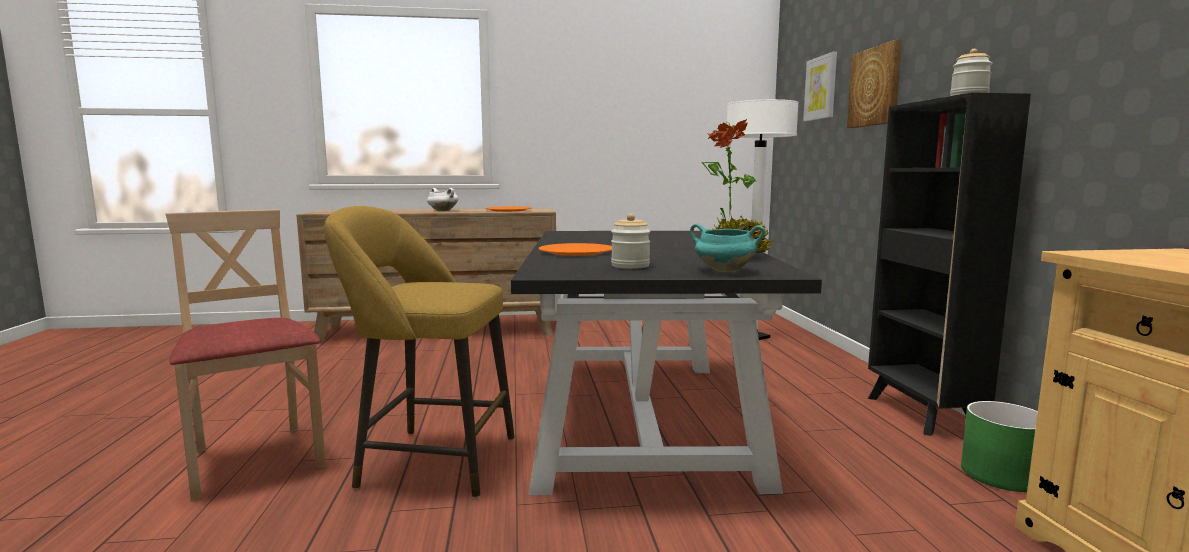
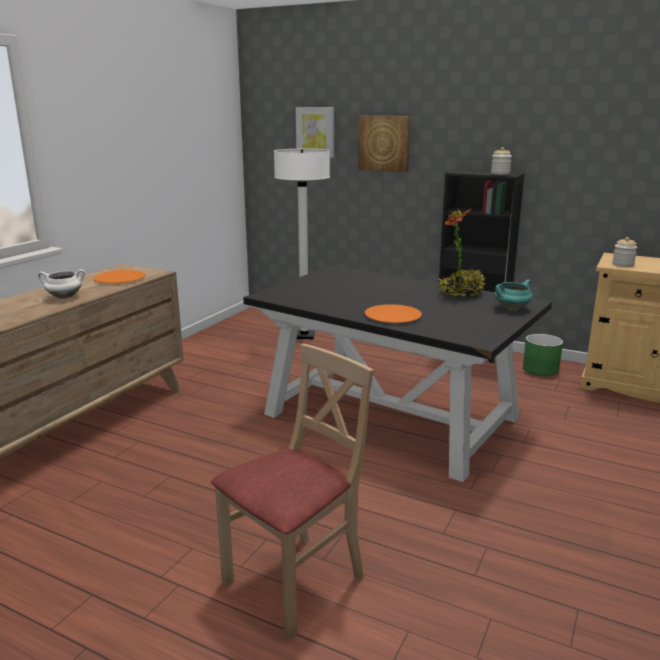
camera: 55 degrees left, 10 degrees up
(255, 459) = (295, 582): beige chair -> beige chair turned 135 degrees clockwise
(430, 461) = (383, 503): yellow stool -> none
(630, 266) = (472, 319): jar -> jar (623, 264)

